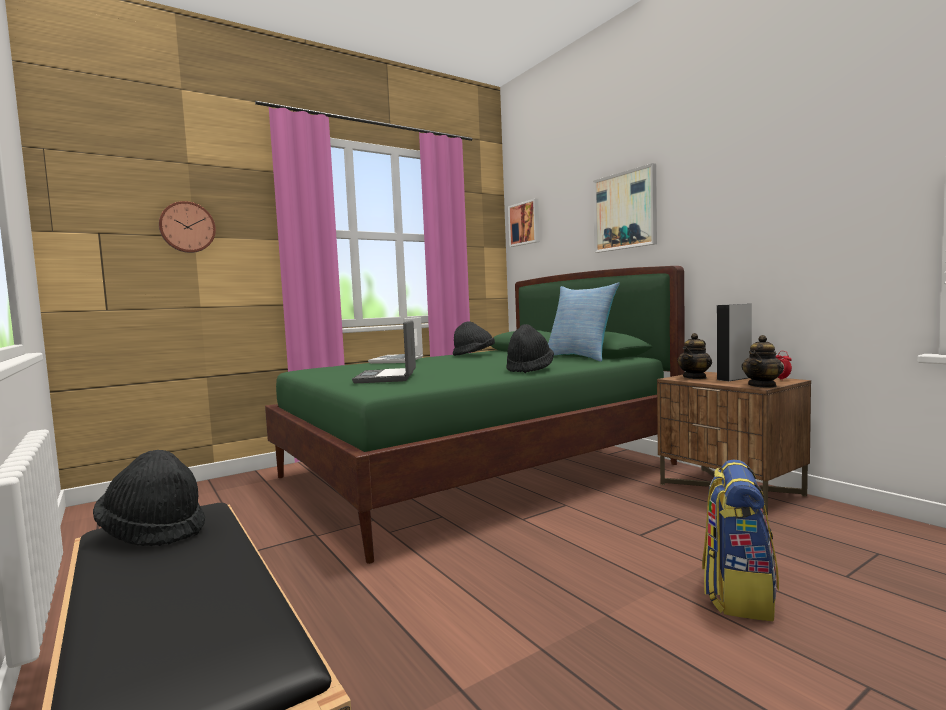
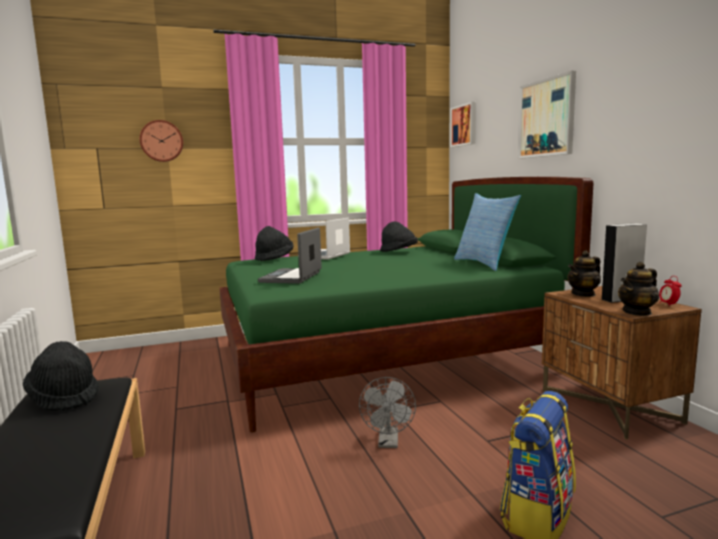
camera: 15 degrees right, 5 degrees up
(529, 369) = (418, 277): black hat -> black hat (274, 258)
(539, 551) = (388, 443): none -> grey fan

